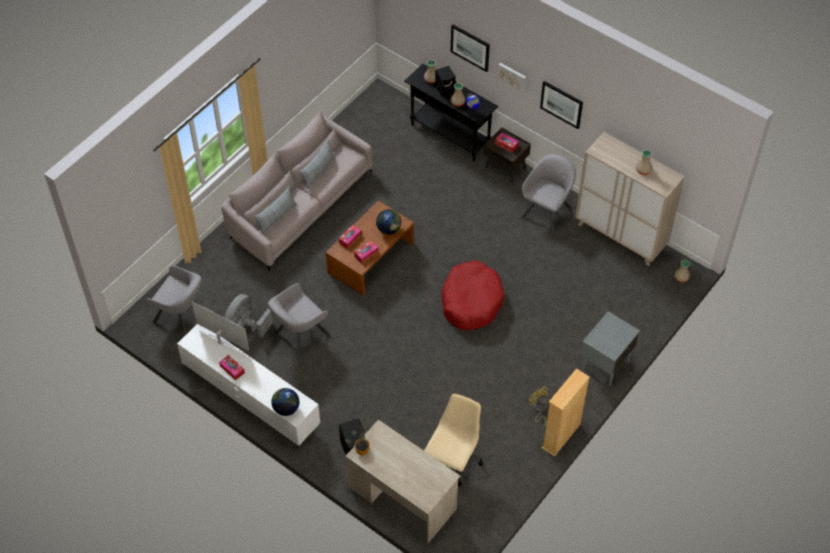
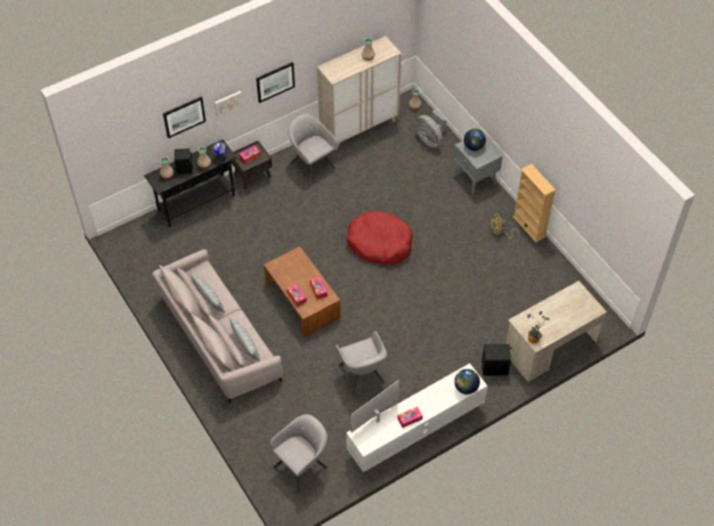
camera: 70 degrees left, 0 degrees up
(245, 327) = (336, 416): grey fan -> grey fan (430, 139)
(389, 229) = (299, 265): globe -> globe (474, 146)
(453, 461) = (528, 303): beige office chair -> none

